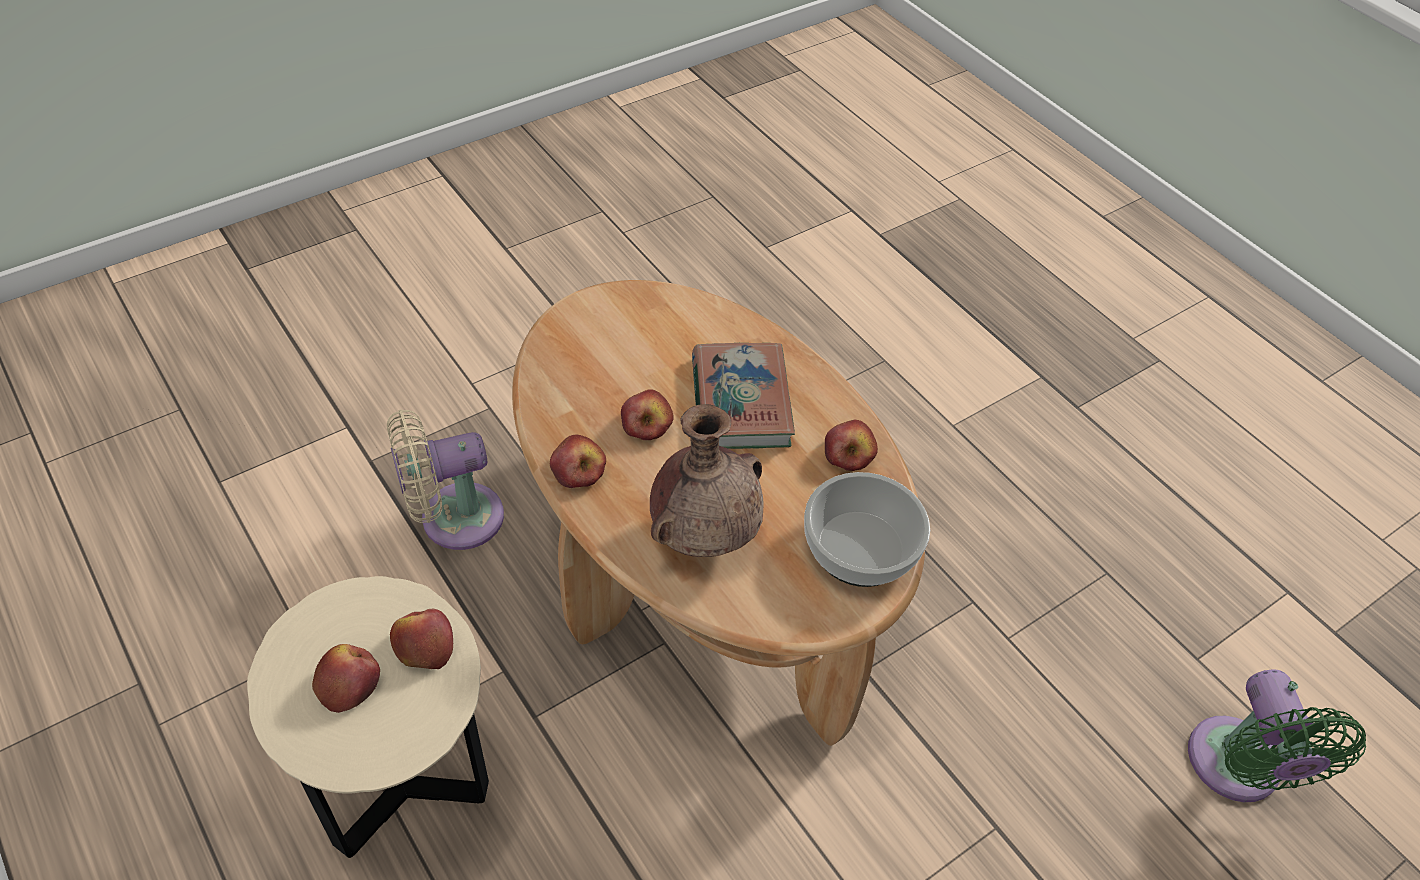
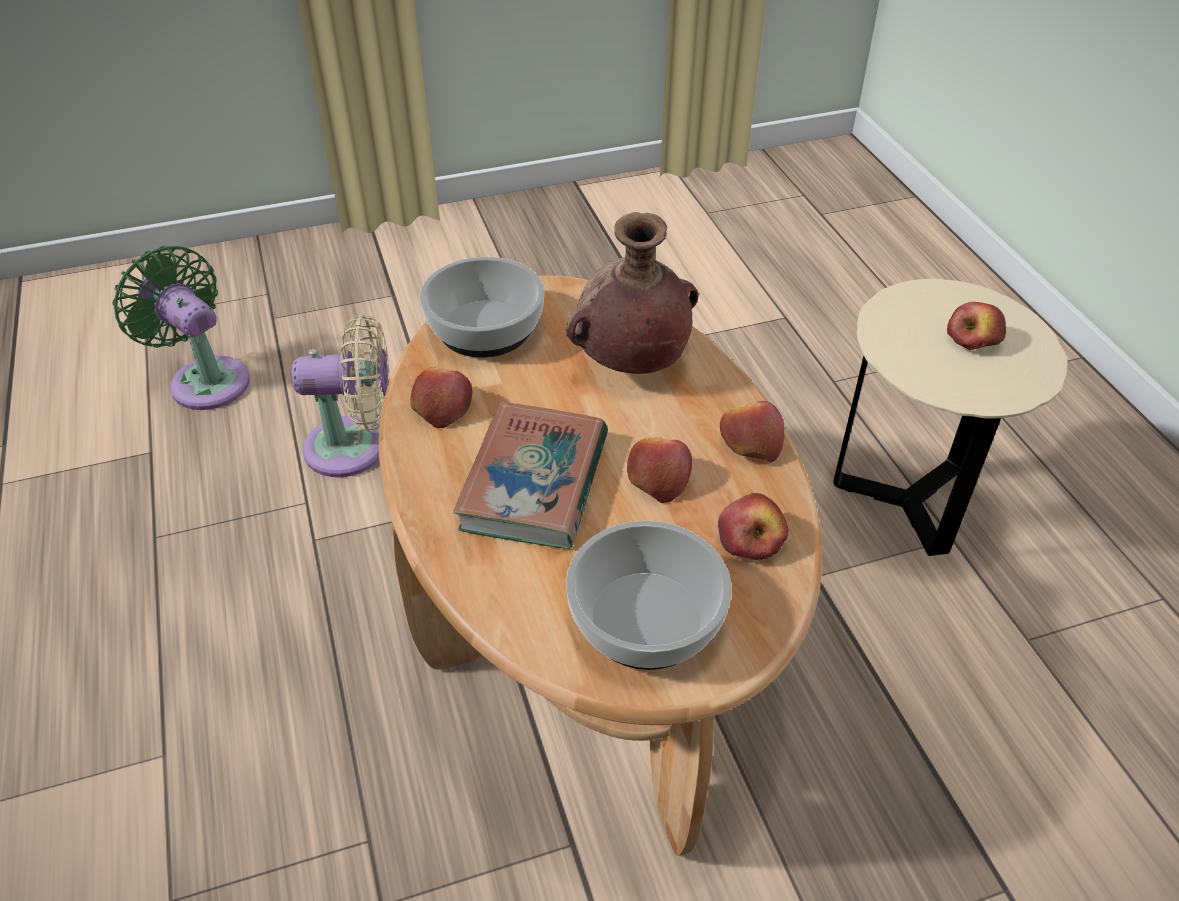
camera: 160 degrees left, 5 degrees down
(423, 645) = (909, 352): apple -> apple (750, 538)
(453, 519) = (877, 764): beige fan -> beige fan (355, 447)
(628, 325) = (646, 620): none -> bowl
(1237, 770) = (205, 379): green fan -> green fan turned 60 degrees counterclockwise

